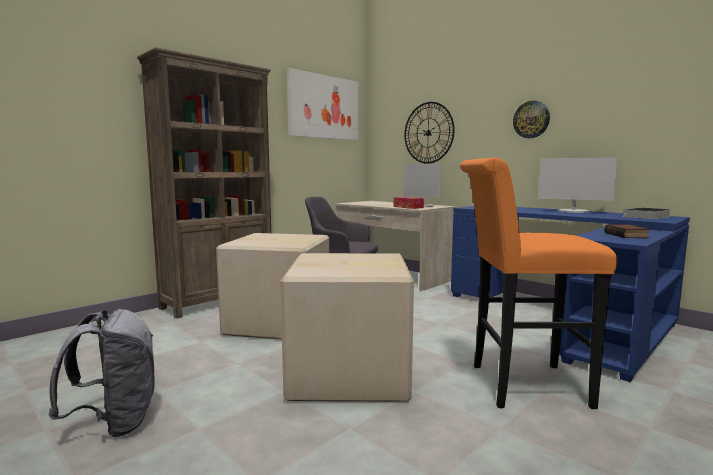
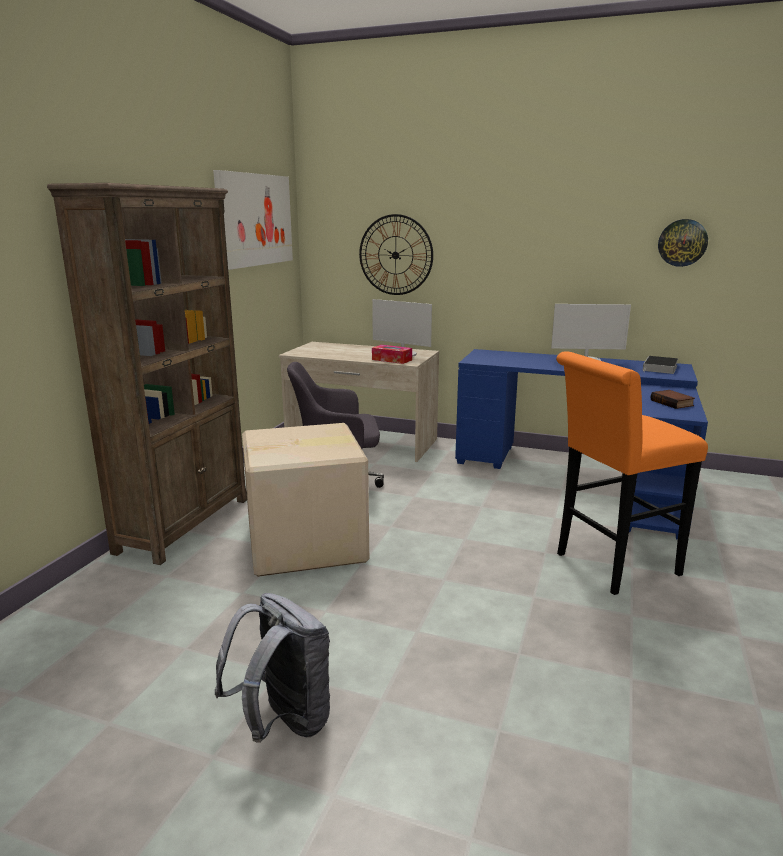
camera: 25 degrees left, 10 degrees up
(350, 375) = (458, 593): cardboard box -> none
(531, 119) = (532, 251): wall clock -> wall clock (682, 243)

